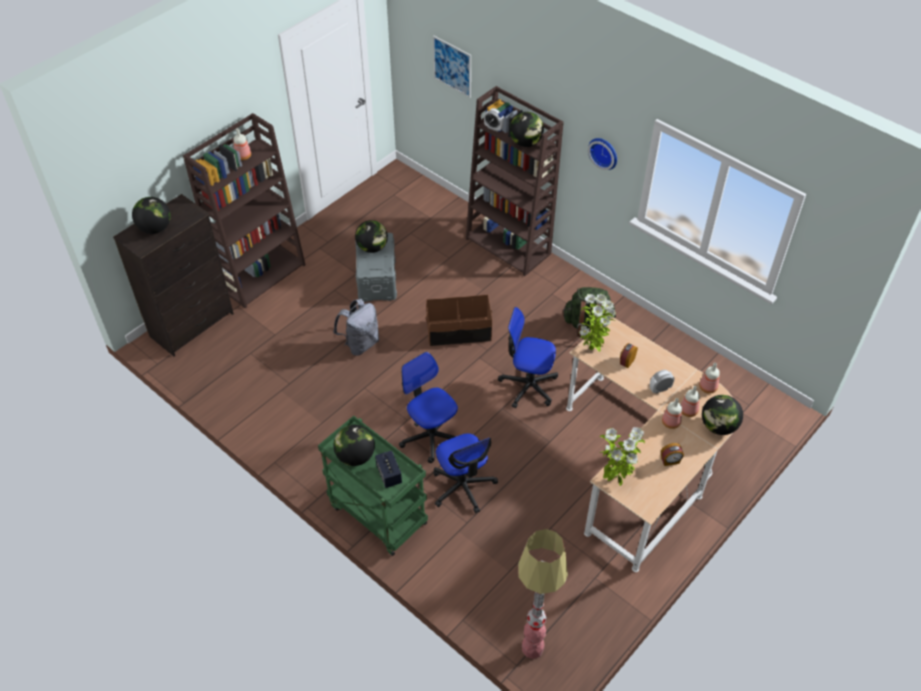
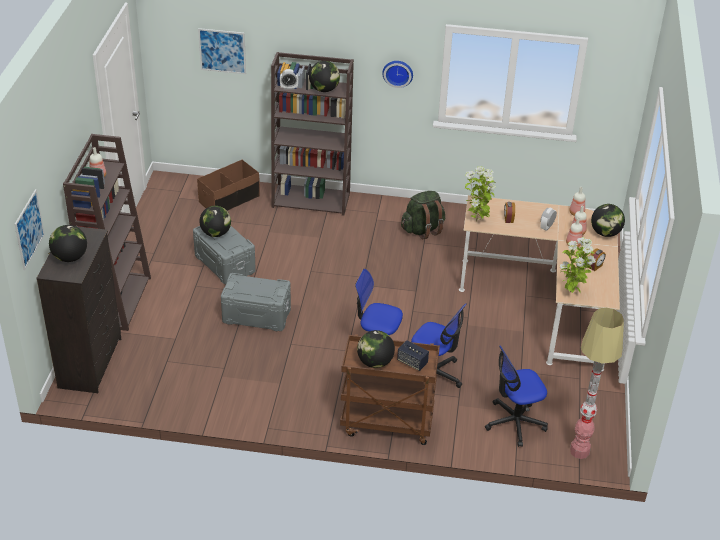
camera: 35 degrees left, 10 degrees down
(113, 190) = (29, 229): none -> picture
(360, 344) = (256, 315): grey backpack -> grey storage box
(376, 514) = (386, 424): green cart -> brown cart
(459, 331) = (329, 273): brown storage box -> brown storage box (229, 199)
(528, 386) = (417, 288): office chair -> office chair (514, 422)

